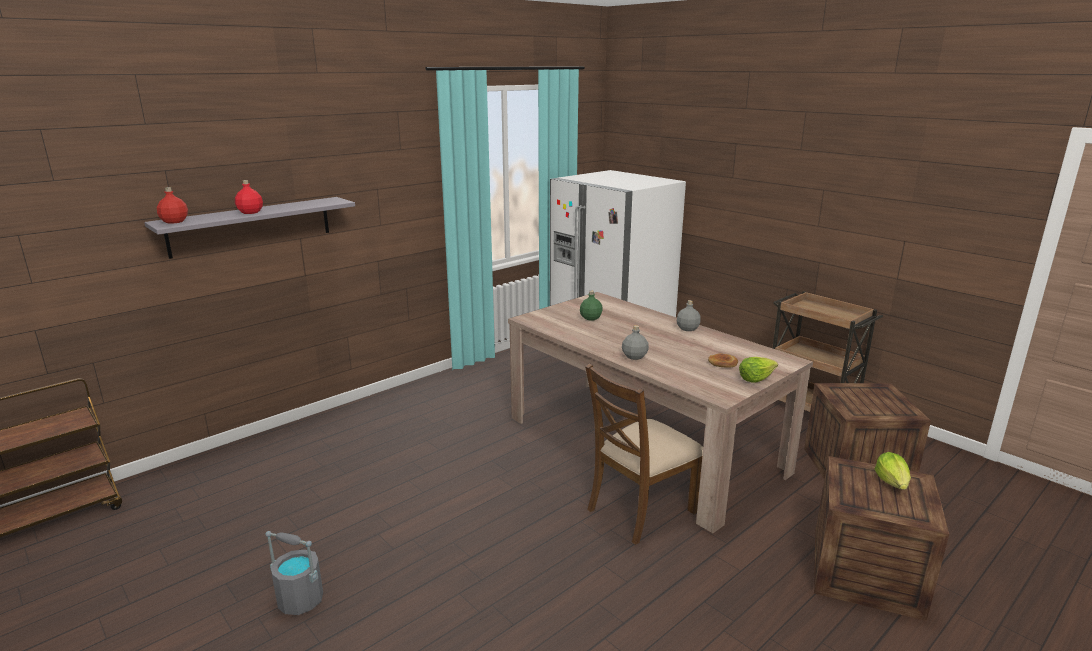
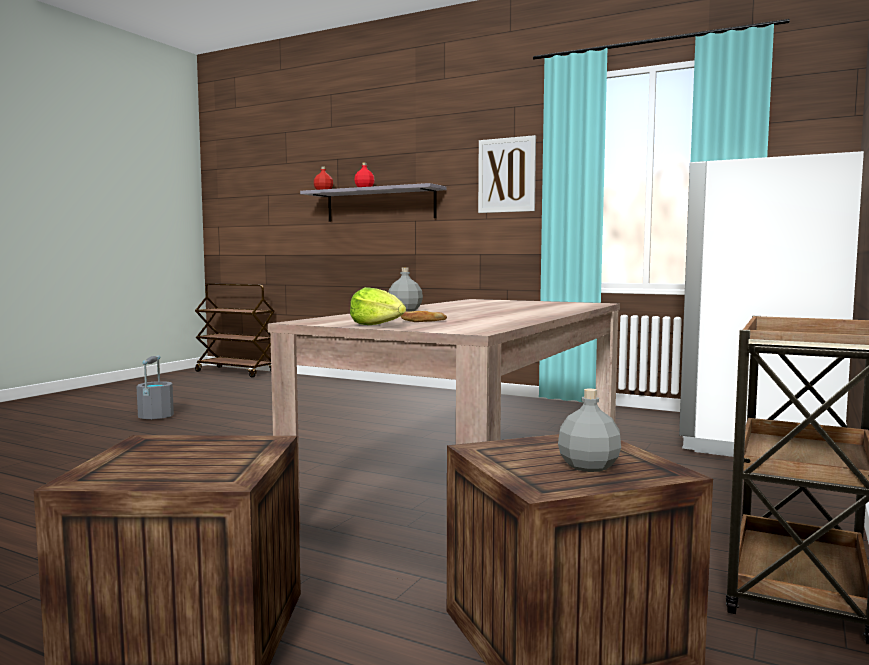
camera: 70 degrees right, 15 degrees down
(398, 180) = (507, 175): none -> picture
(590, 318) = (513, 304): green bottle -> none
(640, 510) = (313, 489): brown chair -> none
(687, 328) = (538, 314): grey bottle -> grey bottle (588, 466)
(892, 483) = (211, 464): lettuce -> none

